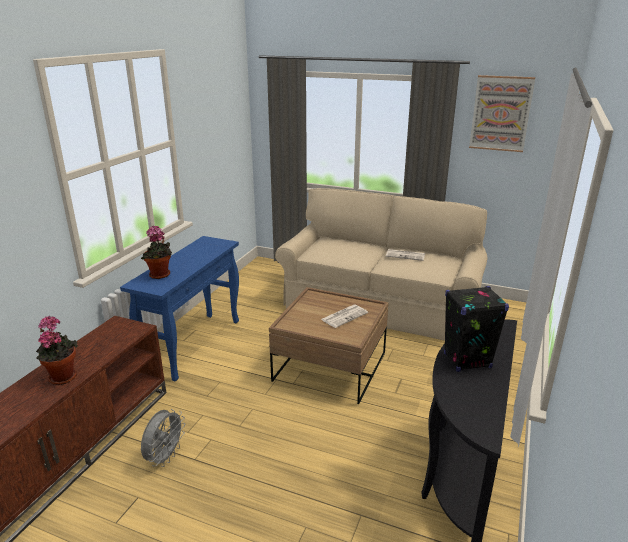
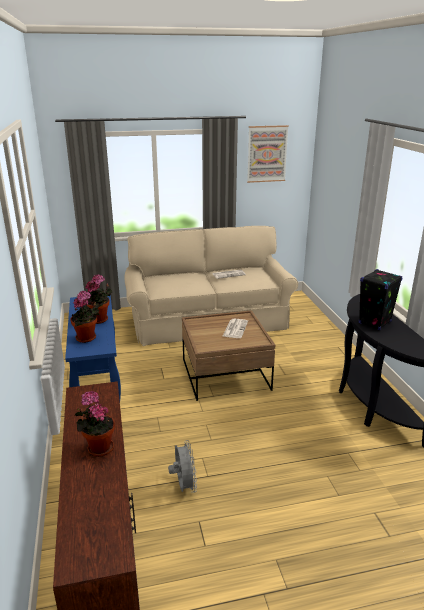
camera: 35 degrees left, 0 degrees up
(195, 262) = (100, 320): none -> potted plant

